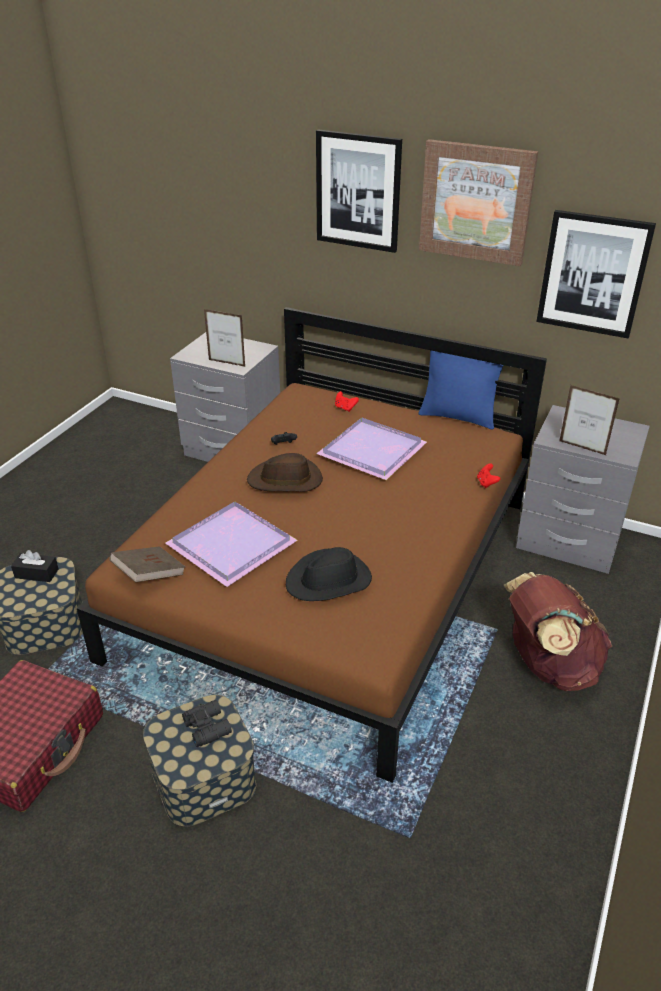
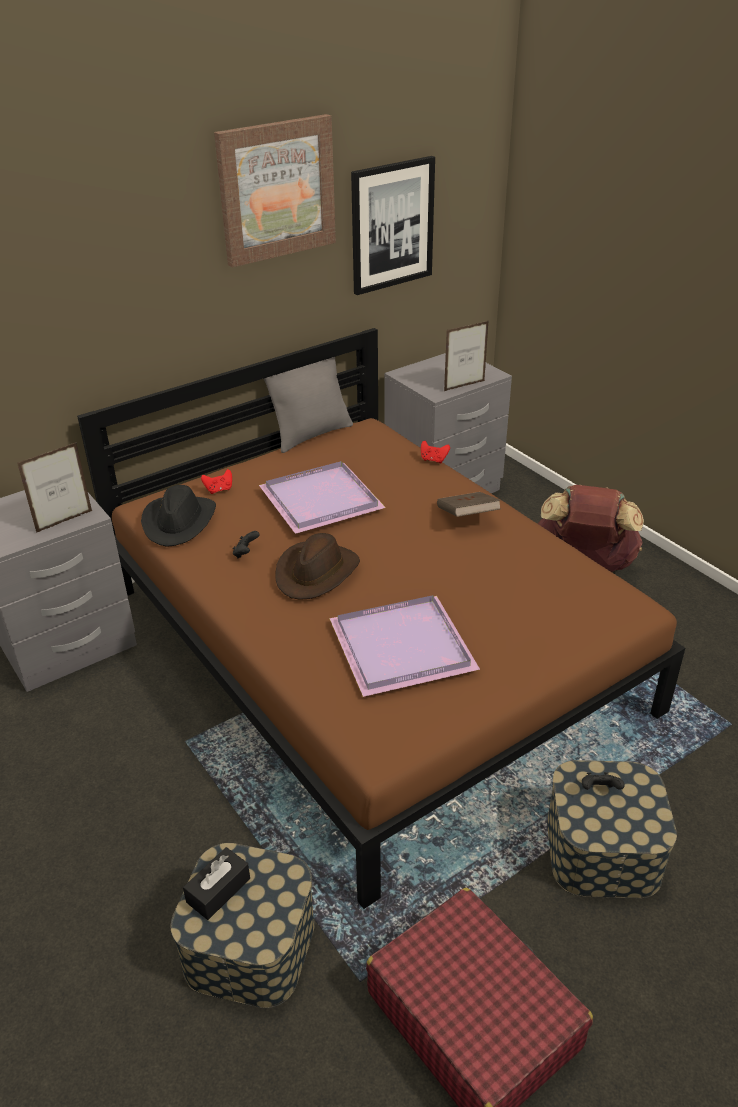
camera: 60 degrees left, 0 degrees up
(149, 575) = (408, 729): brown book -> brown book (467, 517)
(208, 726) = (599, 790): black binoculars -> black game controller
(329, 581) = (510, 599): black hat -> black hat (179, 522)
(358, 191) = (140, 224): picture -> none
(458, 417) = (311, 434): blue pillow -> grey pillow

